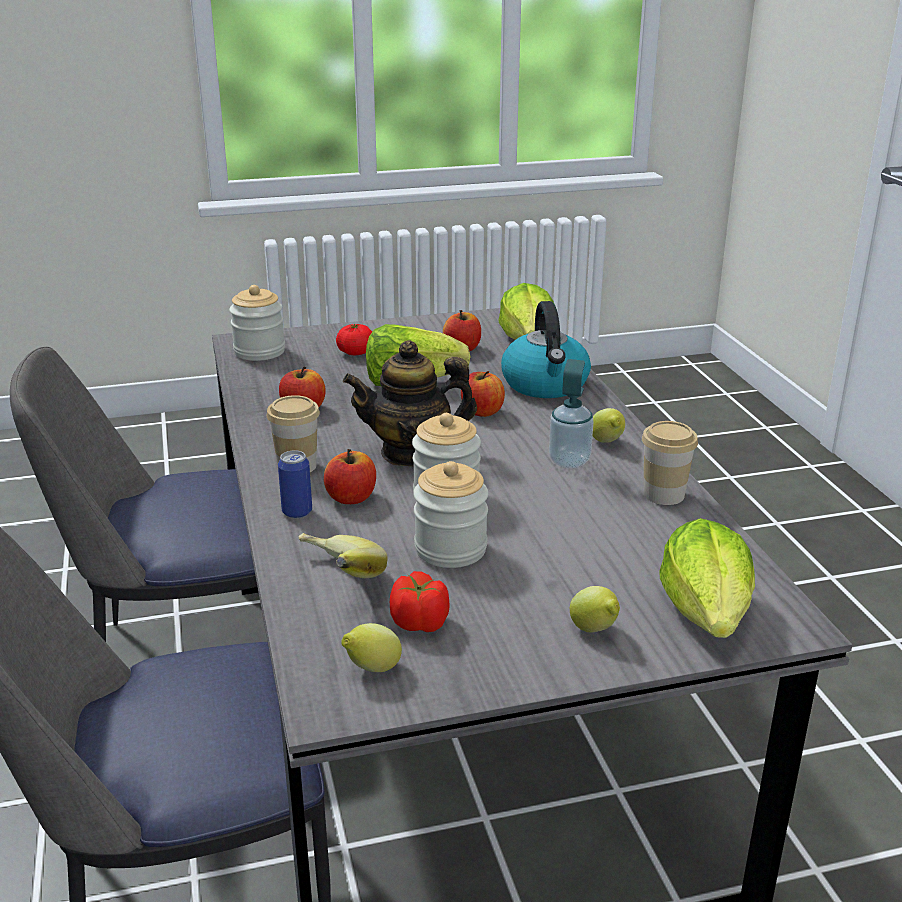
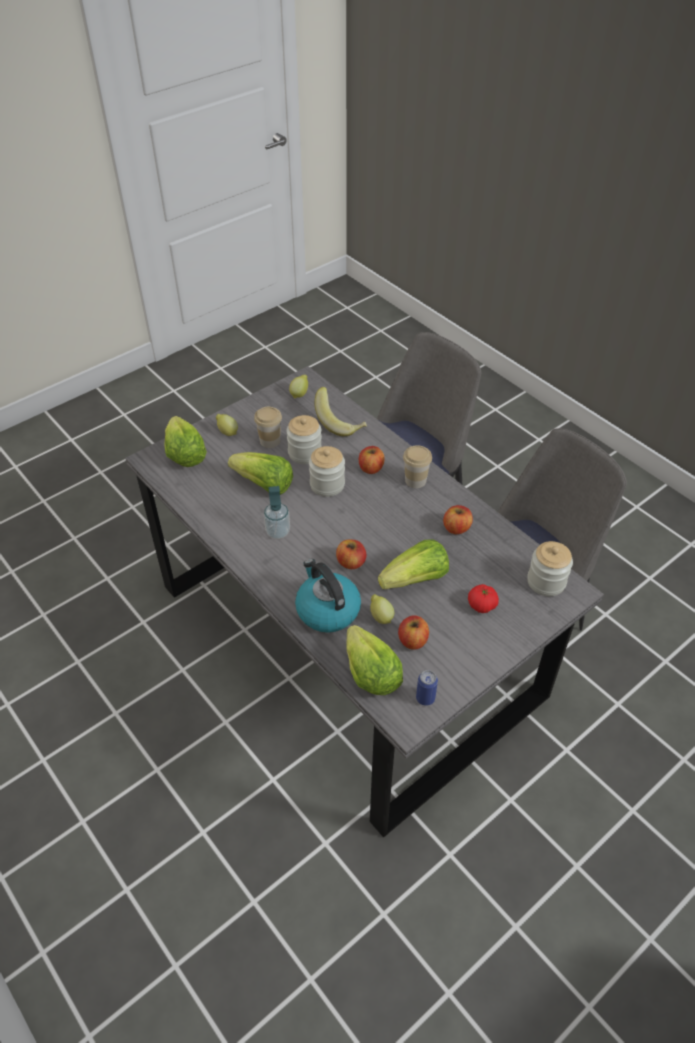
camera: 155 degrees right, 20 degrees up
(297, 512) = (388, 452): can -> can (425, 698)
(411, 452) = (366, 510): teapot -> none
(420, 622) = (295, 416): tomato -> none
(560, 522) = (264, 485): none -> lettuce
(607, 443) = (263, 556): lemon -> lemon (380, 617)
(663, 494) = (219, 521): cup -> cup (270, 441)

